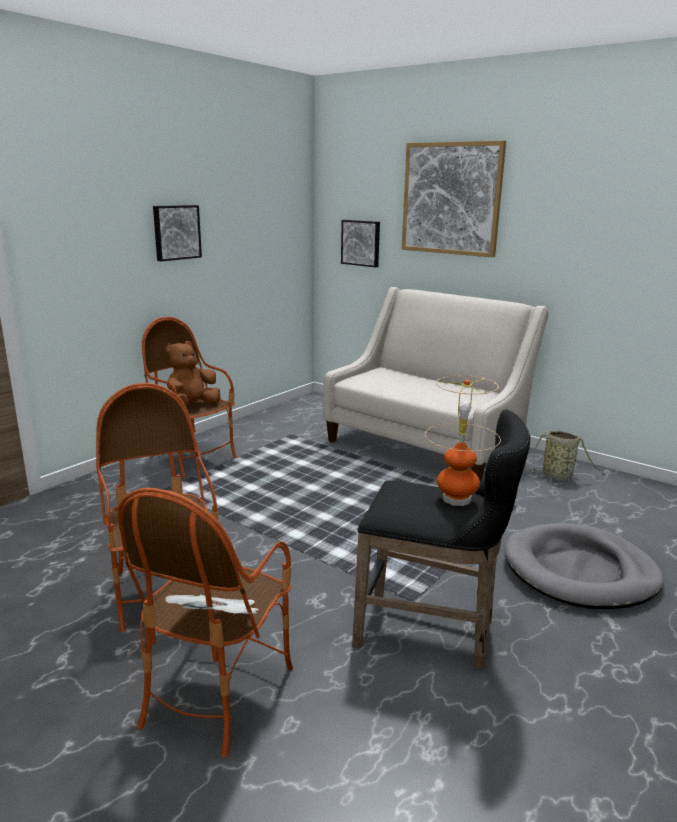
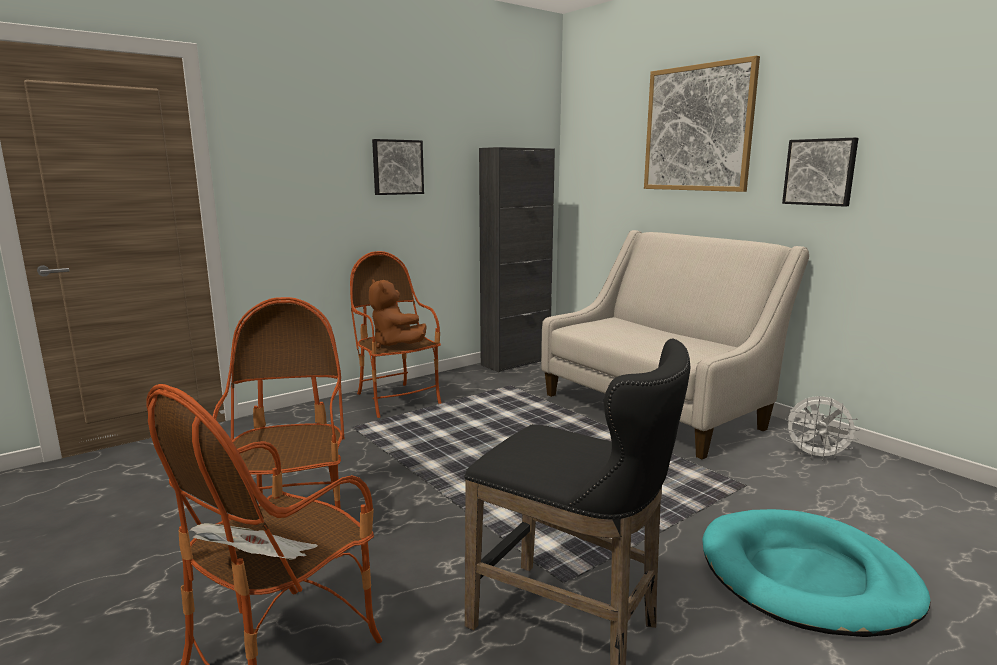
camera: 15 degrees right, 5 degrees down
(192, 407) = (395, 345): brown plush toy -> brown plush toy turned 90 degrees counterclockwise
(285, 410) = (515, 362): none -> black cabinet
(361, 243) = (604, 184): picture -> picture (820, 172)
(457, 499) = (597, 451): table lamp -> none
(559, 476) = (816, 456): basket -> white fan
(580, 571) = (806, 577): grey dog bed -> turquoise dog bed

